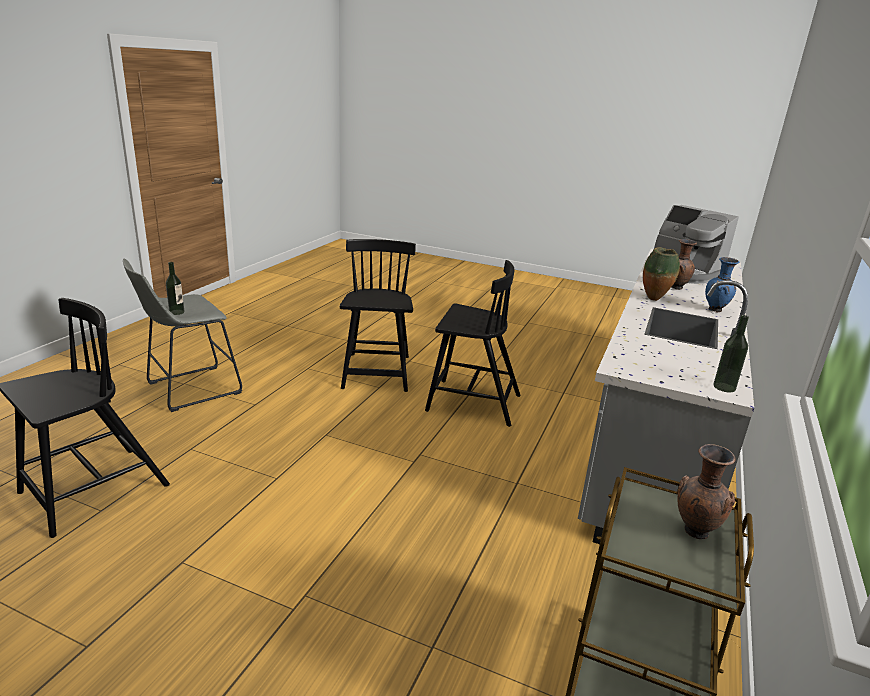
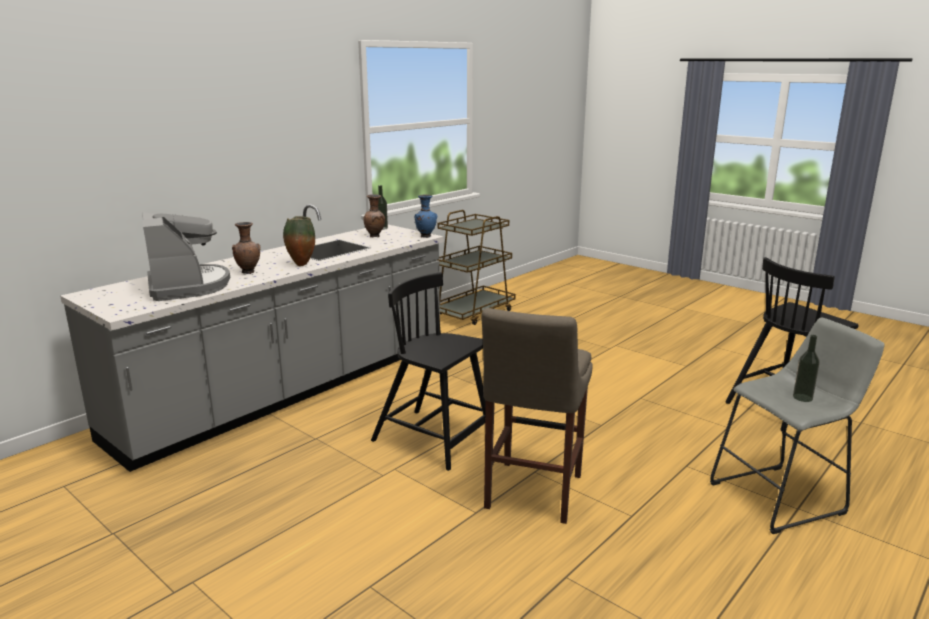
camera: 160 degrees left, 5 degrees down
(377, 373) = (531, 494): black chair -> beige stool
(694, 532) = (464, 226): brown vase -> brown vase (375, 236)
(715, 310) = (270, 255): blue vase -> blue vase (426, 236)

